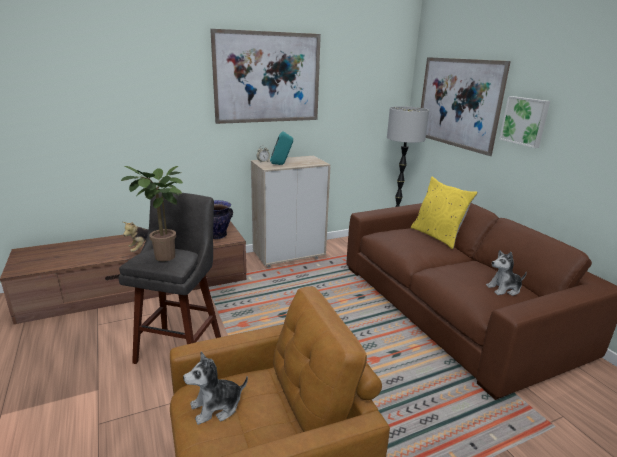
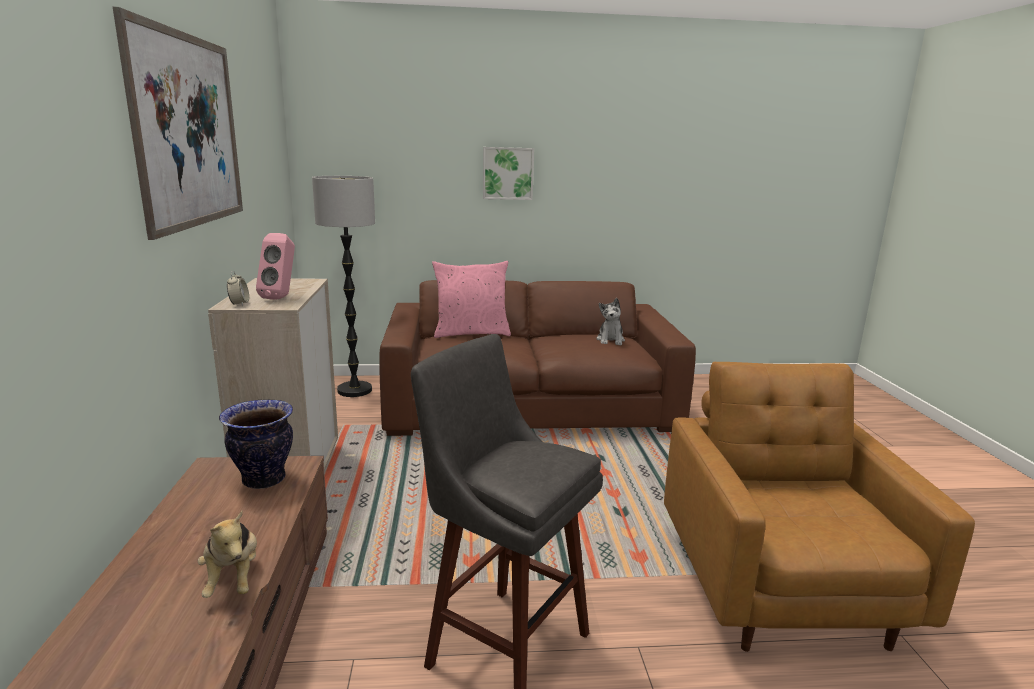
camera: 70 degrees left, 5 degrees down
(164, 258) = (542, 460): potted plant -> none
(216, 407) = (804, 526): plush toy -> none
(281, 164) = (281, 297): turquoise speaker -> pink speaker
(437, 236) = (471, 333): yellow pillow -> pink pillow
(457, 103) = (397, 163): picture -> none

